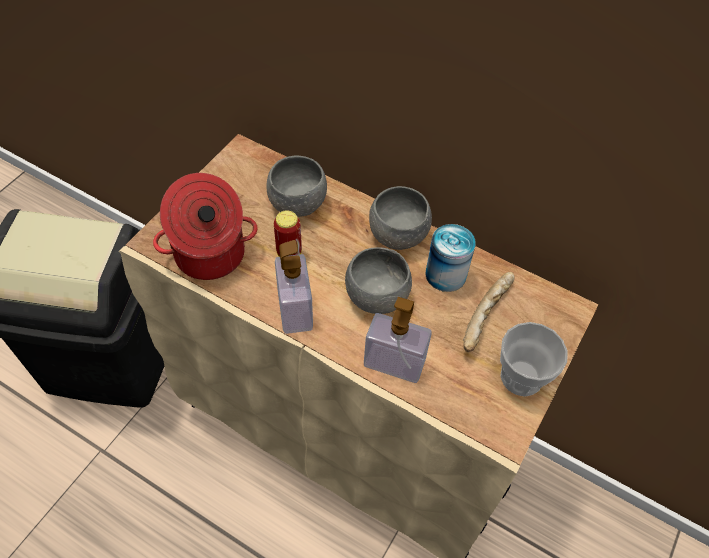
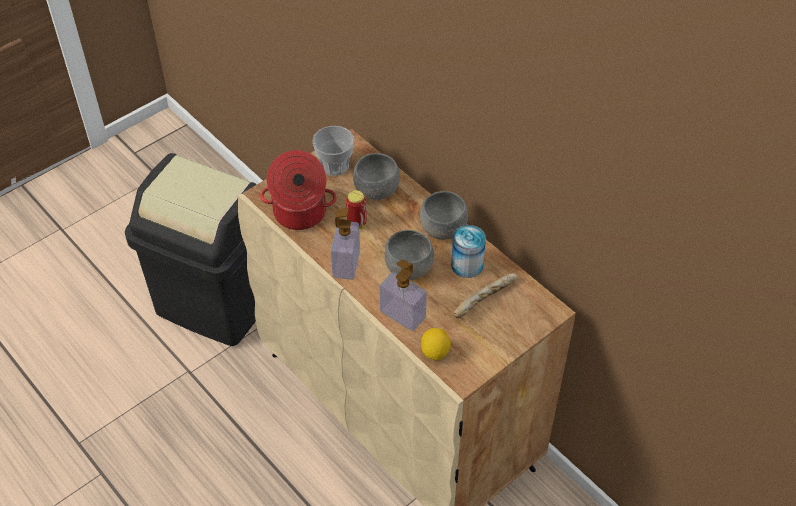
camera: 20 degrees right, 5 degrees down
(456, 406) = (435, 352): none -> lemon
(521, 377) = (491, 346): cup -> cup (335, 166)

